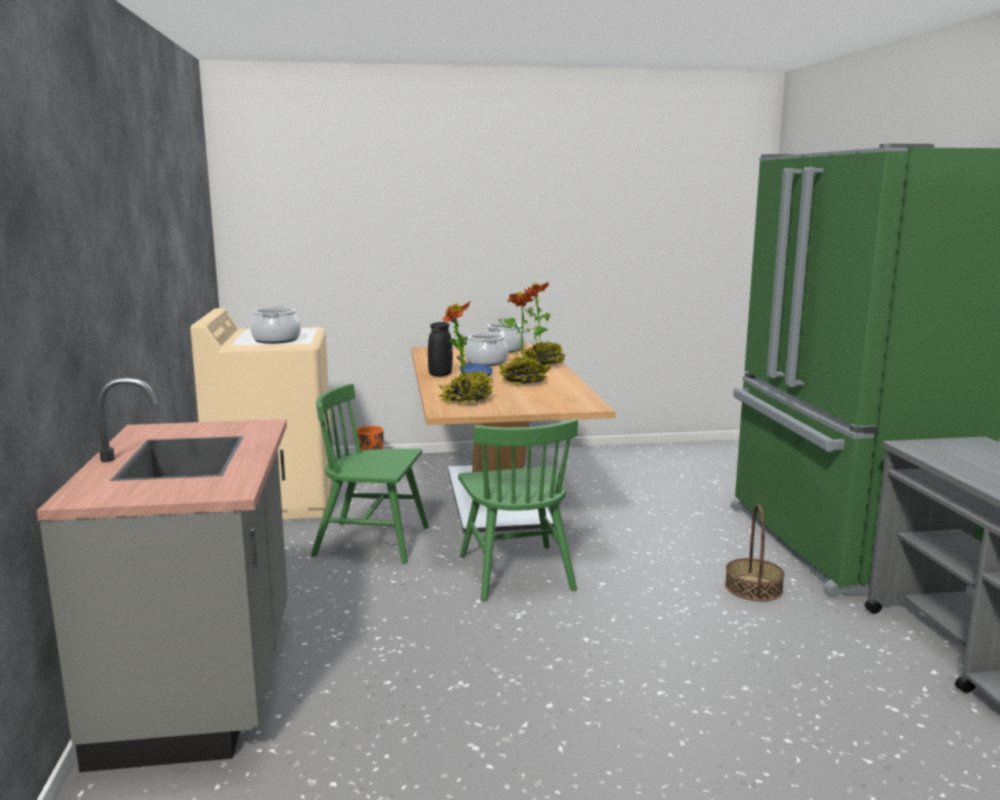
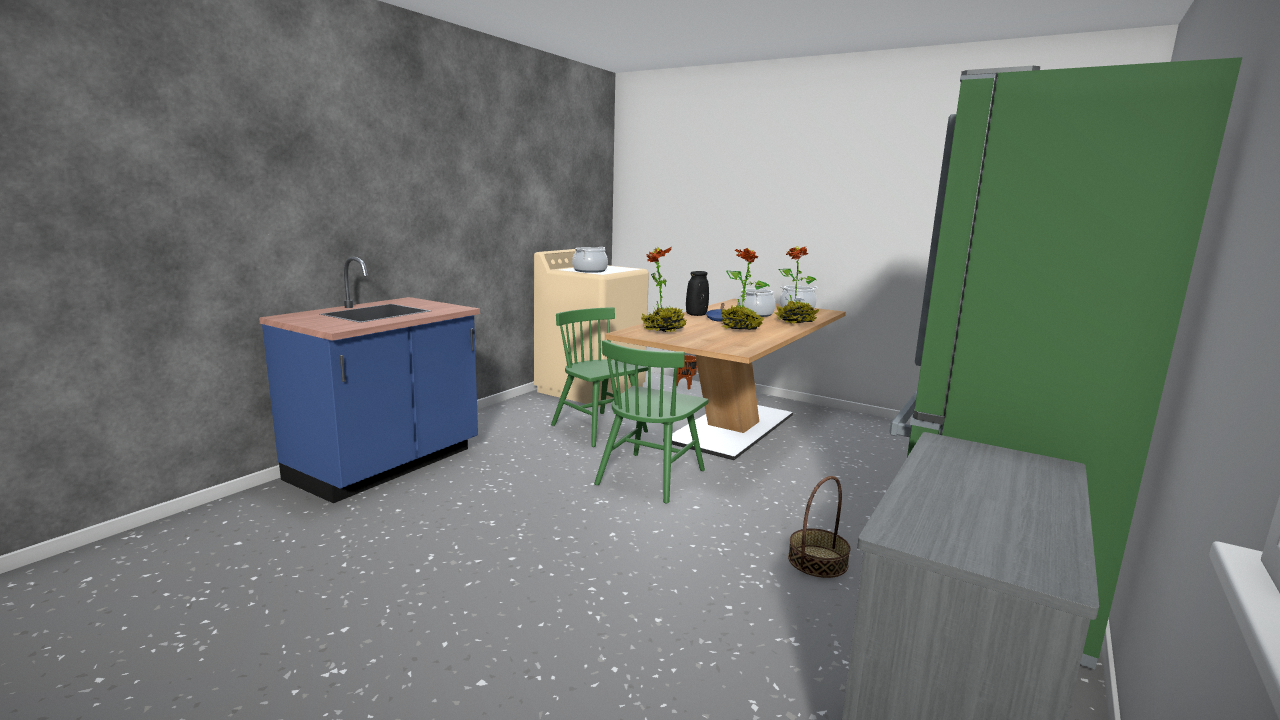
camera: 40 degrees right, 0 degrees up
(204, 684) = (387, 465): grey counter -> blue counter

